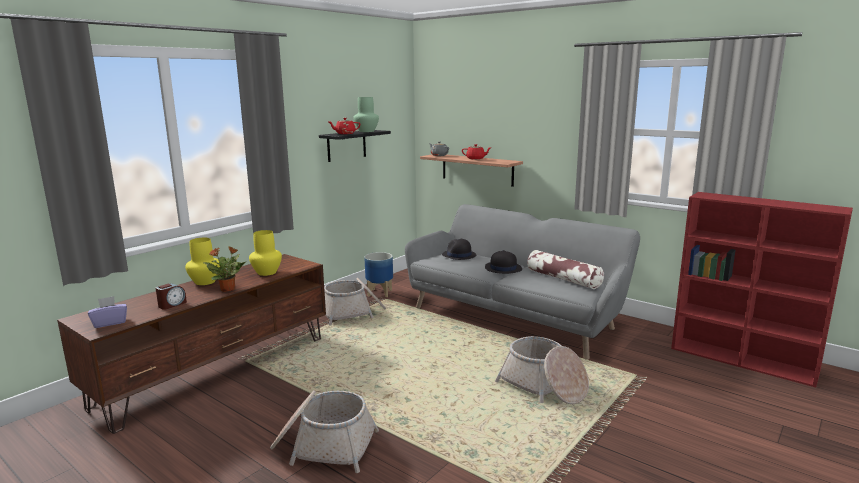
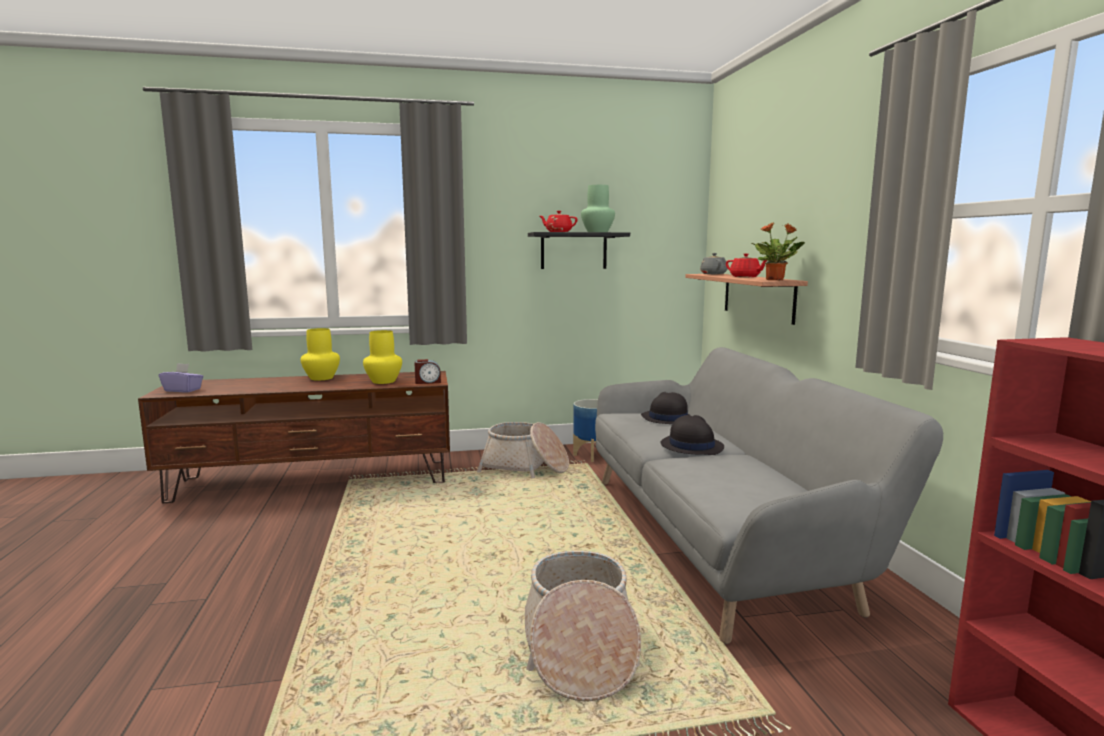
camera: 40 degrees right, 5 degrees down
(172, 305) = (250, 388): alarm clock -> alarm clock (428, 382)
(228, 289) = (316, 387): potted plant -> potted plant (775, 280)
(324, 446) = (237, 589): basket -> none
(563, 279) = (757, 482): pillow -> none

